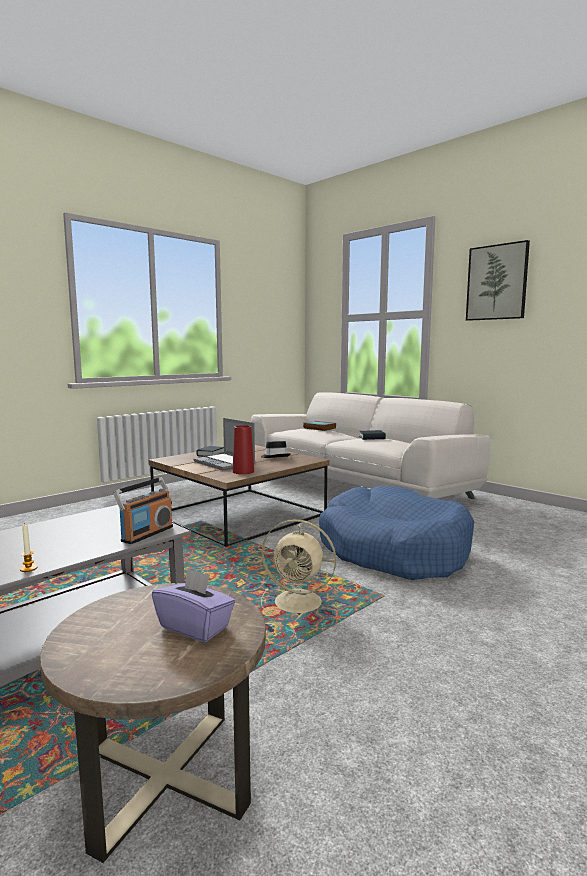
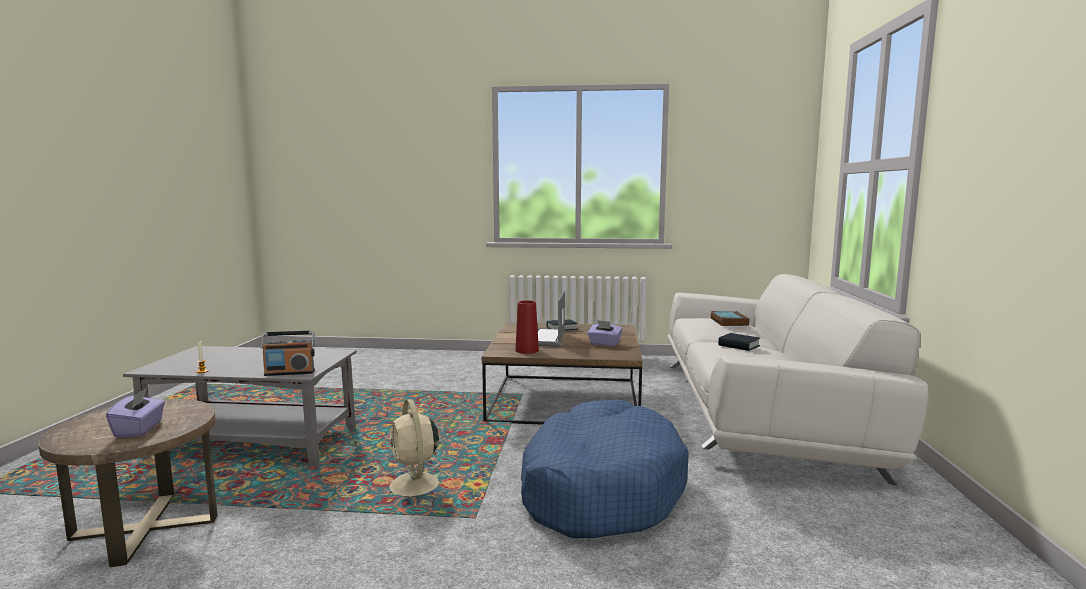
camera: 50 degrees right, 0 degrees up
(275, 456) = (604, 344): black hat -> purple tissue box
(497, 282) = (996, 104): picture -> none

